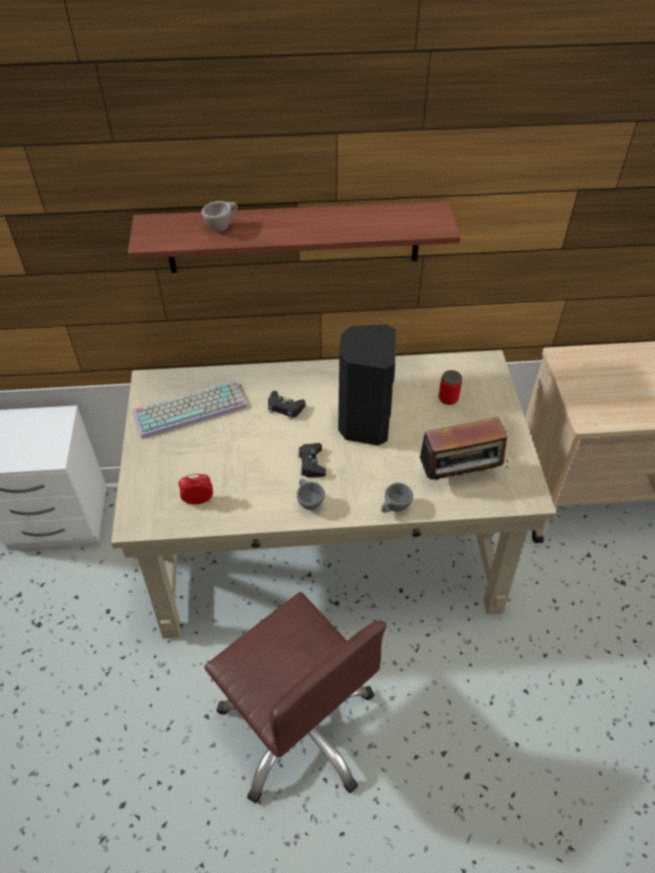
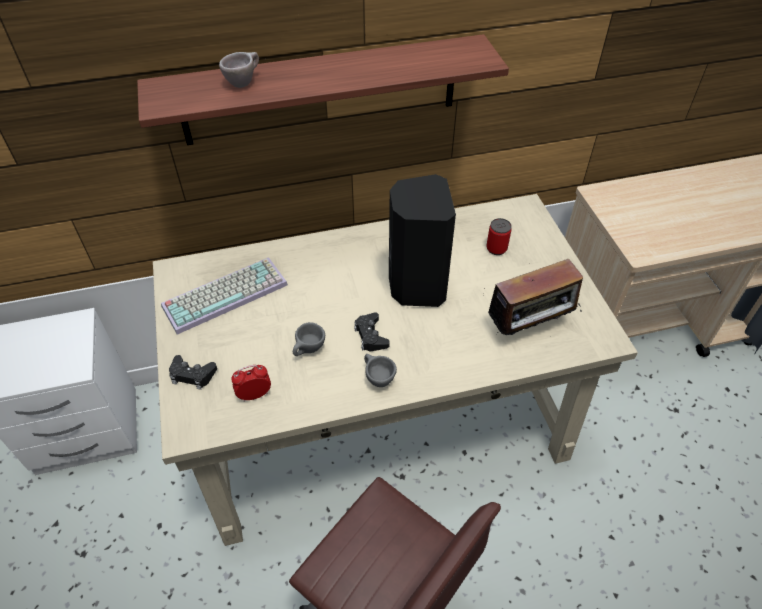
camera: 10 degrees left, 0 degrees up
(285, 408) = (329, 280): black game controller -> black game controller (192, 375)
(394, 509) = (471, 372): grey cup -> grey cup (308, 351)

